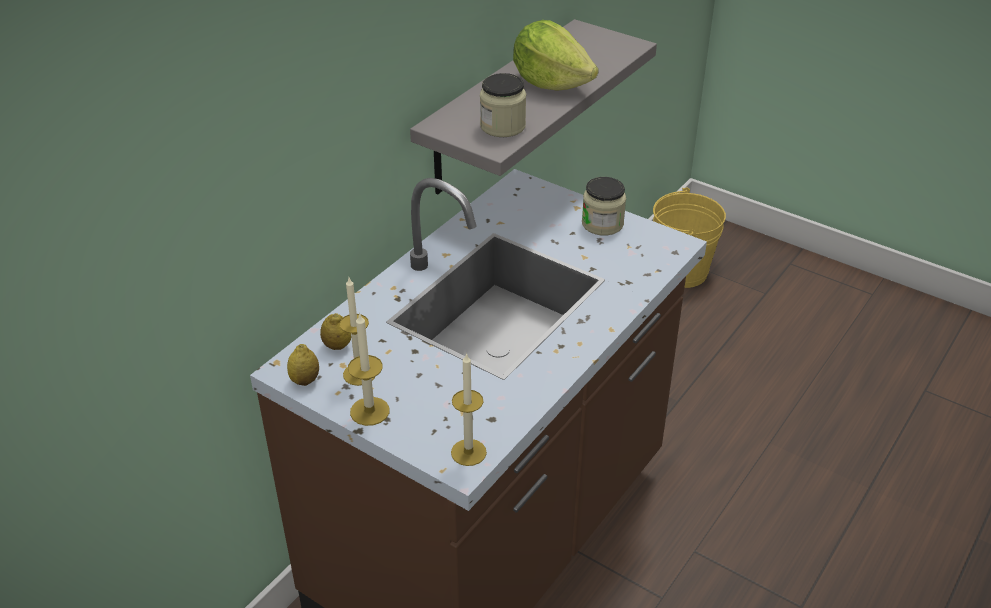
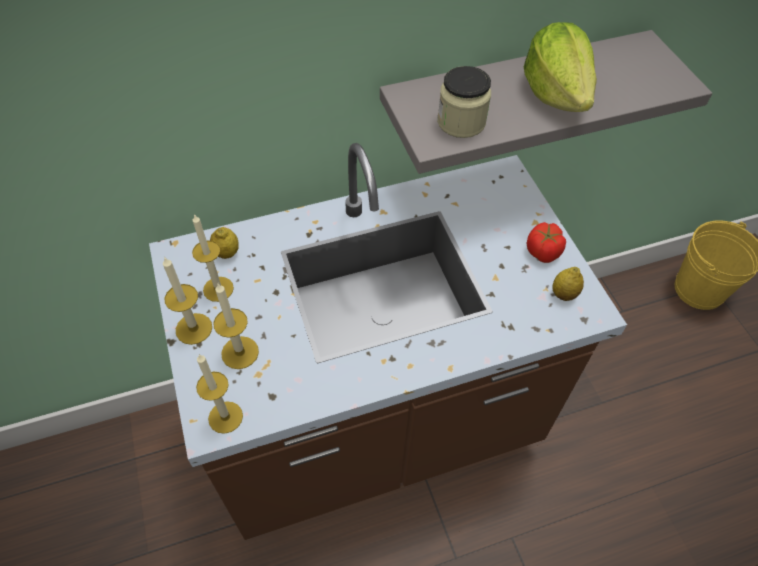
camera: 35 degrees right, 15 degrees up
(305, 380) = (177, 271): lemon -> lemon (564, 294)
(431, 405) = (240, 352): none -> candle
(602, 224) = (543, 252): jar -> tomato

